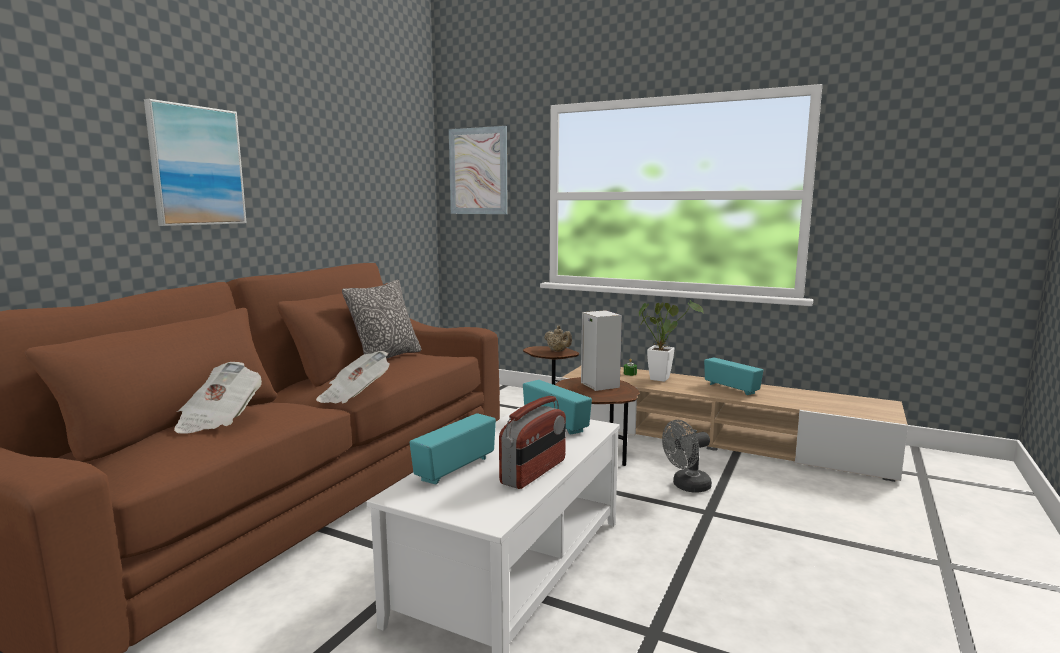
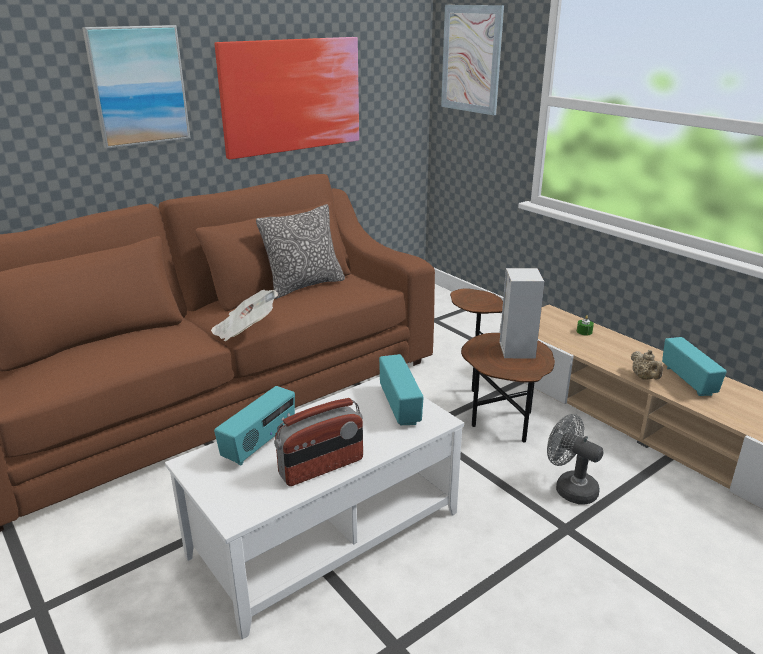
camera: 25 degrees right, 15 degrees up
(216, 419) = (109, 345): newspaper -> none
(332, 193) = (291, 95): none -> picture
(454, 468) = (260, 443): radio -> radio turned 150 degrees clockwise
(558, 351) = (485, 302): beige teapot -> beige teapot (644, 378)
(661, 378) = (616, 345): potted plant -> none
(686, 486) = (570, 488): grey fan -> grey fan turned 45 degrees clockwise

